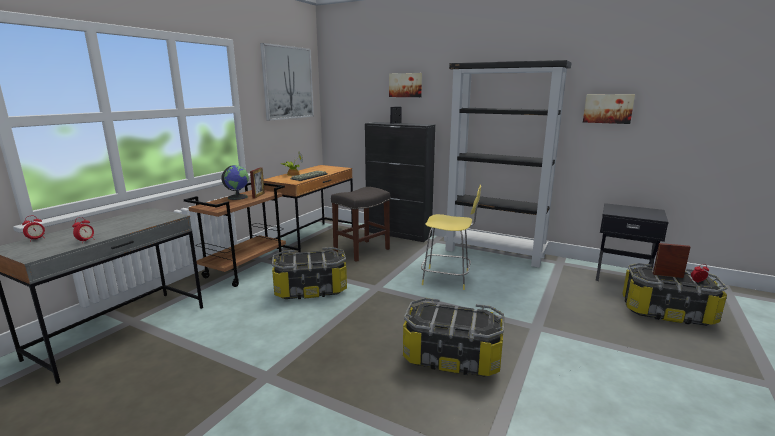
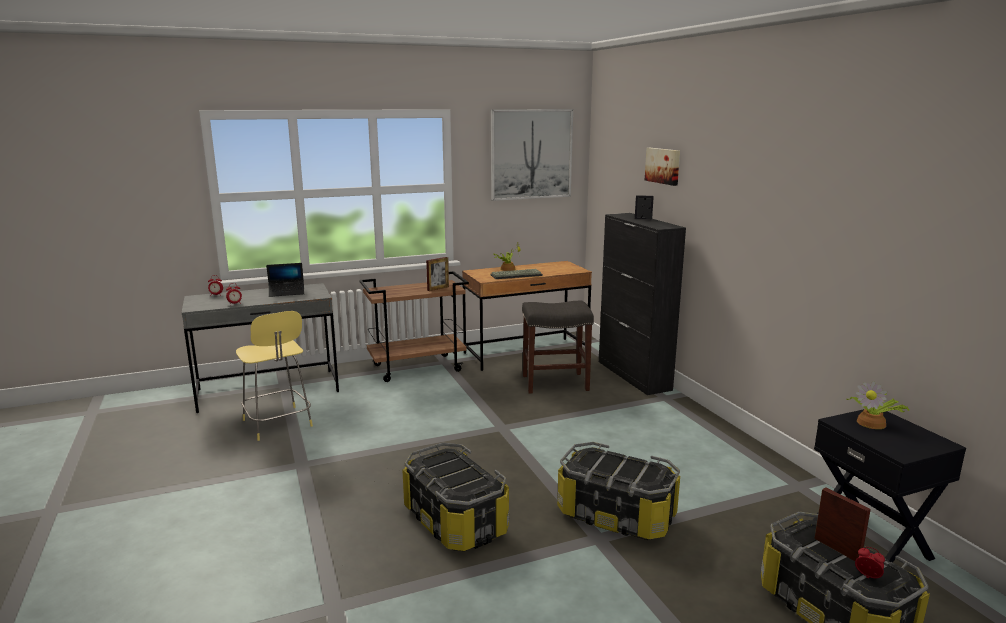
camera: 40 degrees right, 0 degrees up
(129, 221) = (287, 292): none -> laptop
(237, 197) = (417, 286): globe -> none
(311, 289) = (440, 407): storage box -> storage box (616, 515)
(448, 279) = (595, 447): yellow stool -> yellow stool (278, 424)
(495, 253) = (720, 439): black bookcase -> none
(608, 108) = (896, 241): picture -> none
(621, 209) = (873, 423): none -> potted plant

